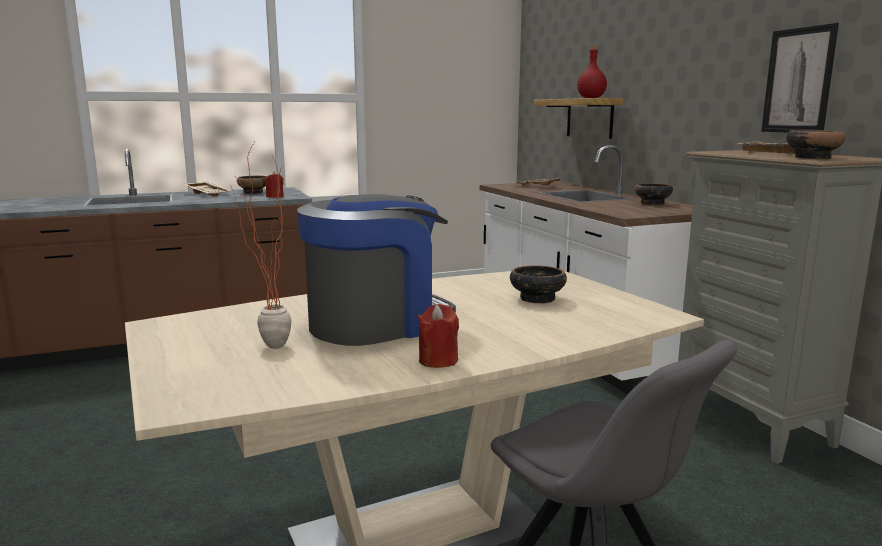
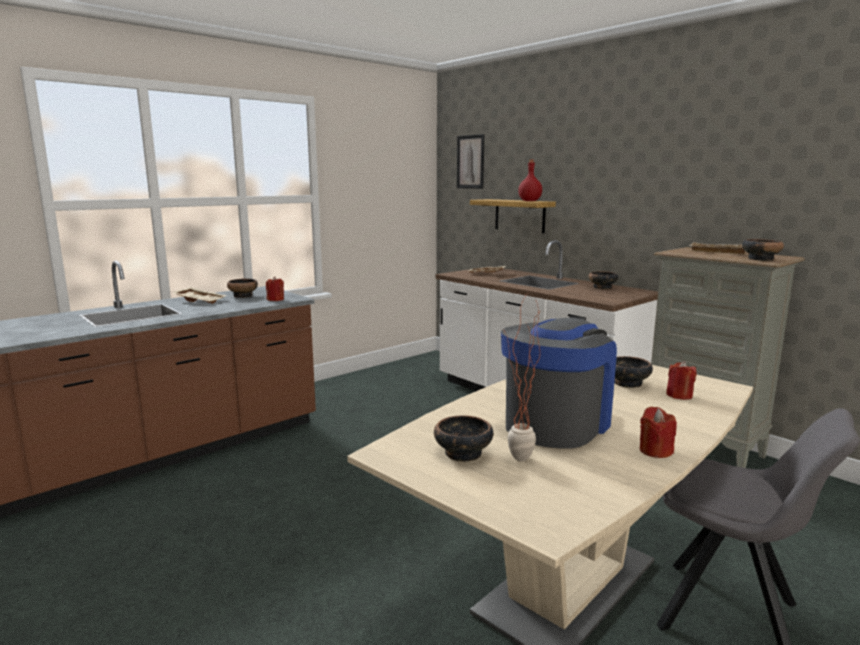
camera: 20 degrees left, 0 degrees up
(228, 334) = (462, 453): none -> bowl
(579, 316) = (679, 395): none -> red candle
(798, 80) = (721, 198): picture -> picture (470, 162)

